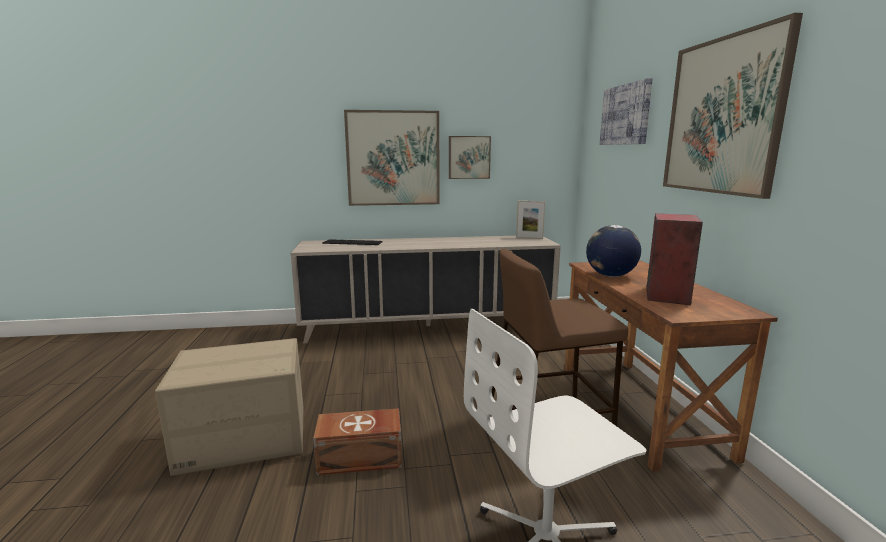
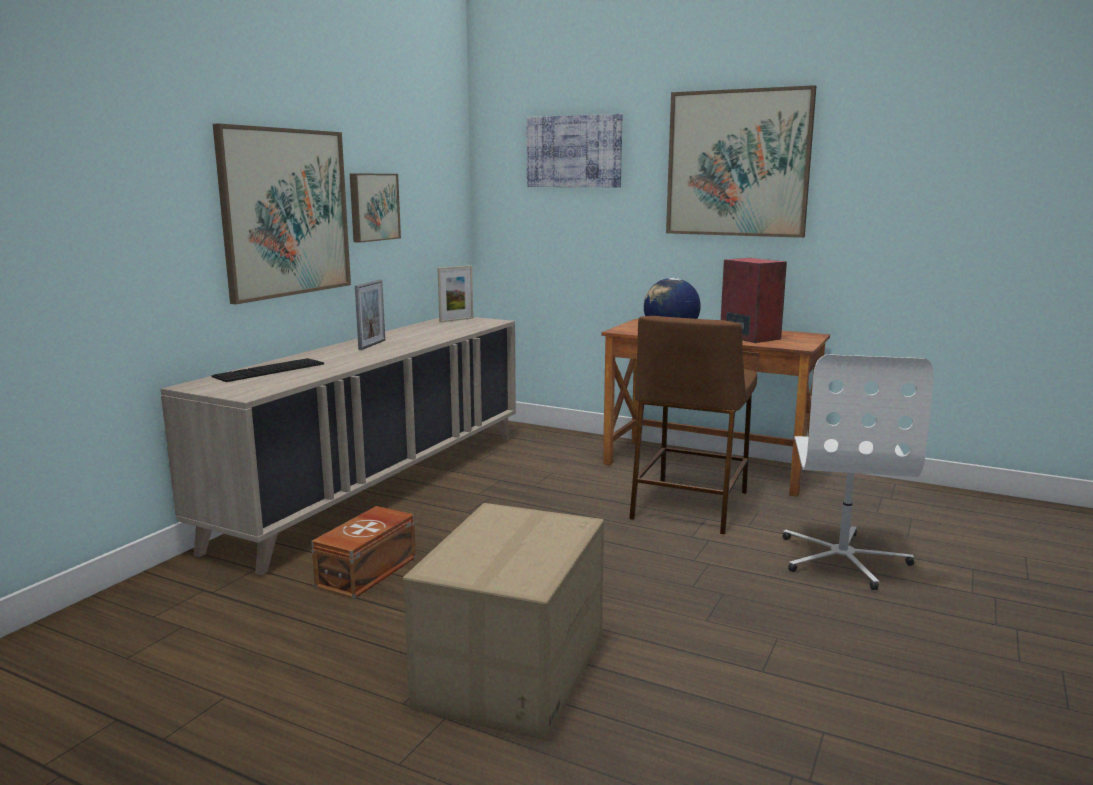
camera: 55 degrees left, 0 degrees up
(361, 458) = (650, 604): brown storage box -> brown storage box (369, 571)
(433, 241) = (372, 345): none -> picture frame

